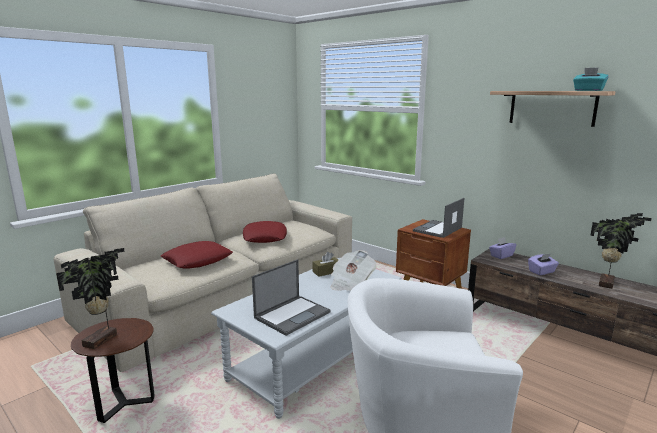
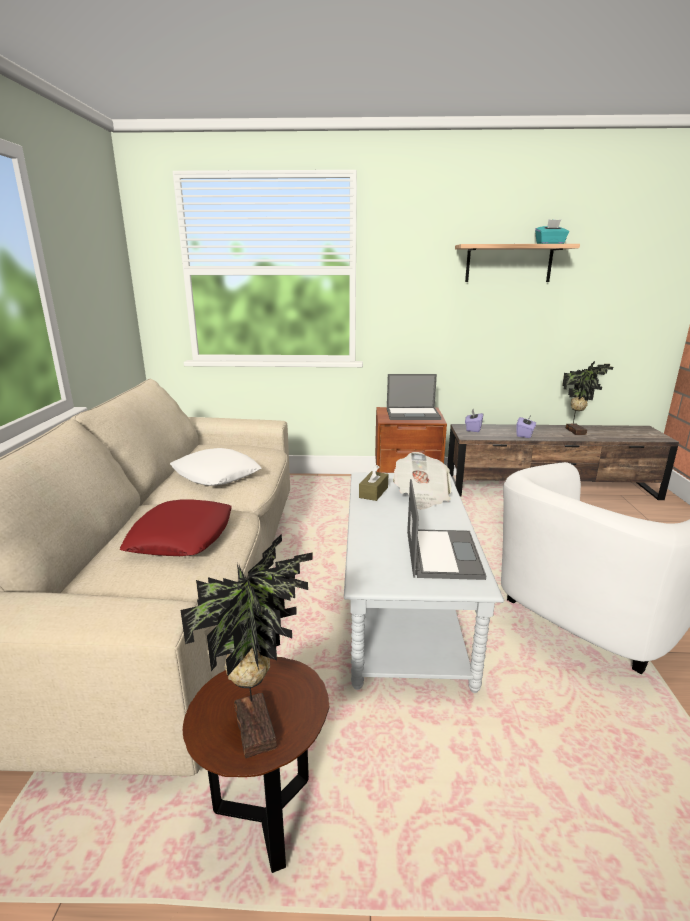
camera: 40 degrees left, 5 degrees up
(265, 237) = (216, 474): red pillow -> white pillow
(437, 229) = (413, 414): laptop -> laptop turned 90 degrees counterclockwise

